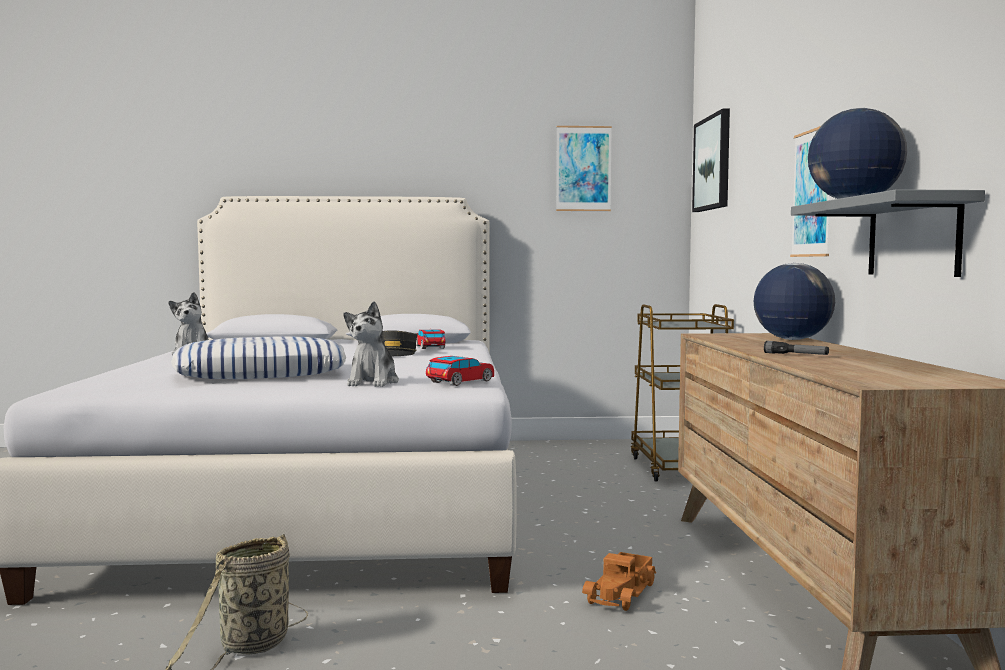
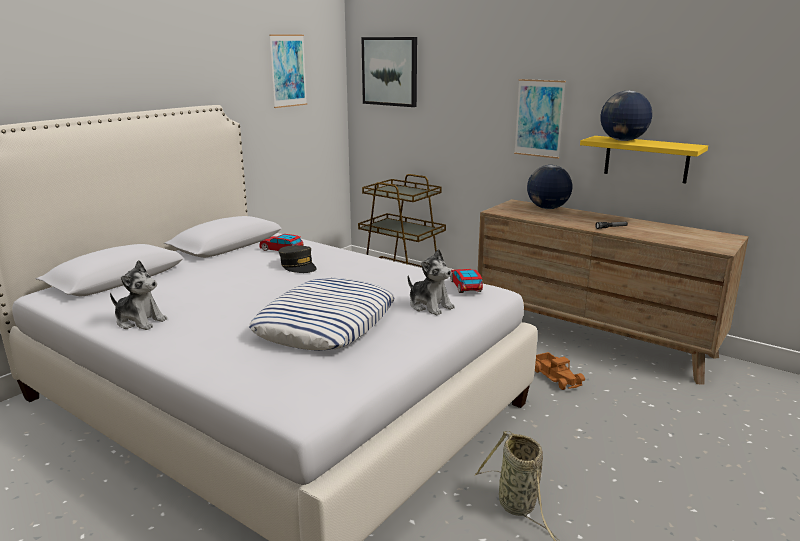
camera: 50 degrees left, 15 degrees up
(913, 237) = (646, 159): grey shelf -> yellow shelf

